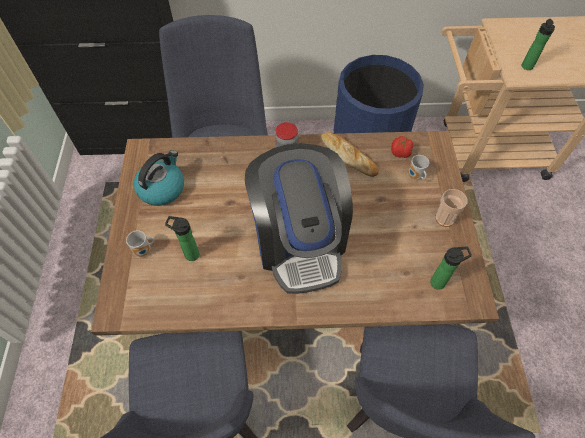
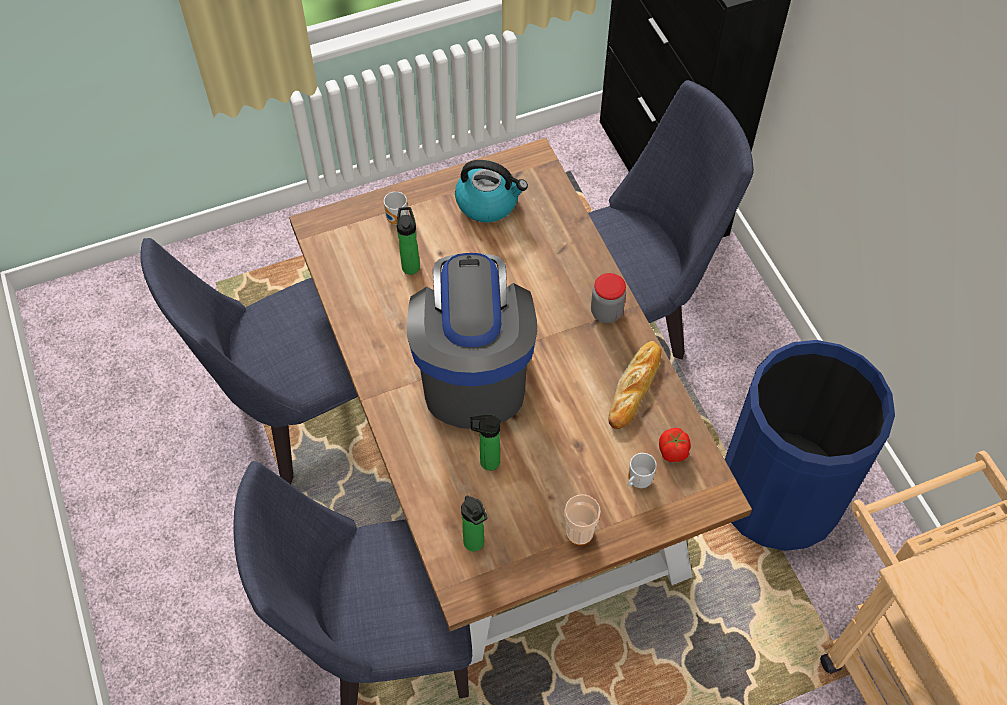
camera: 70 degrees right, 0 degrees up
(299, 241) = (473, 370): coffee machine -> coffee machine turned 120 degrees clockwise
(527, 67) = (945, 595): bottle -> bottle (486, 462)

